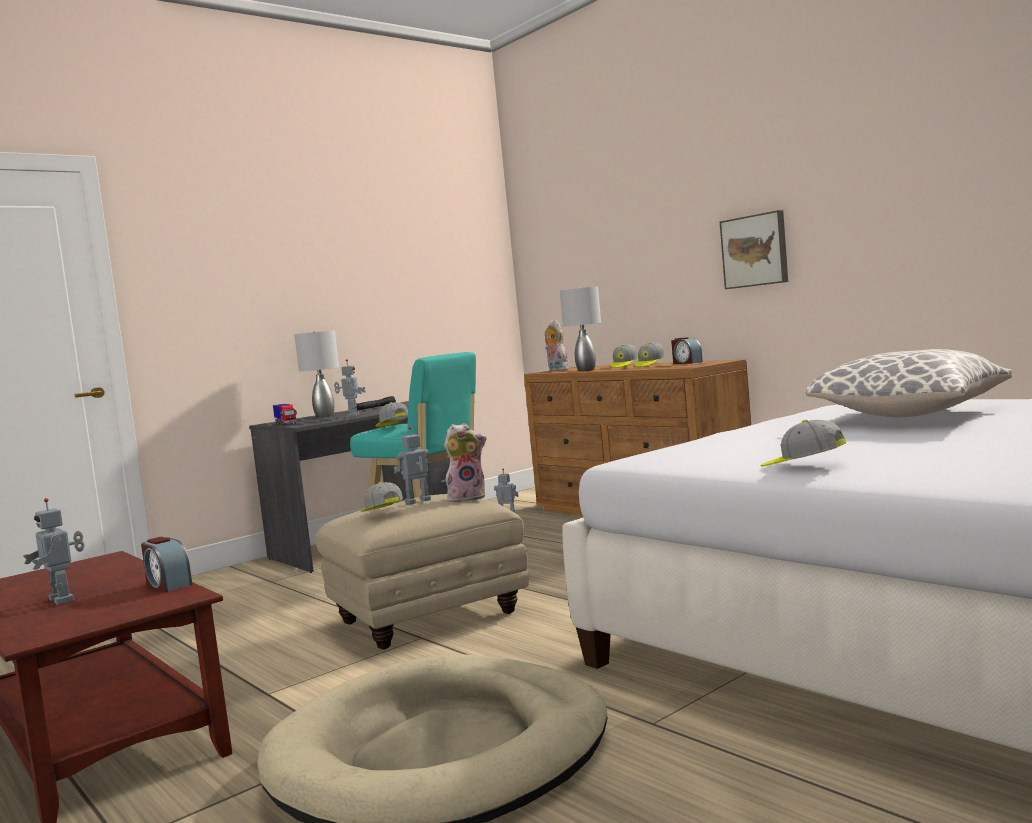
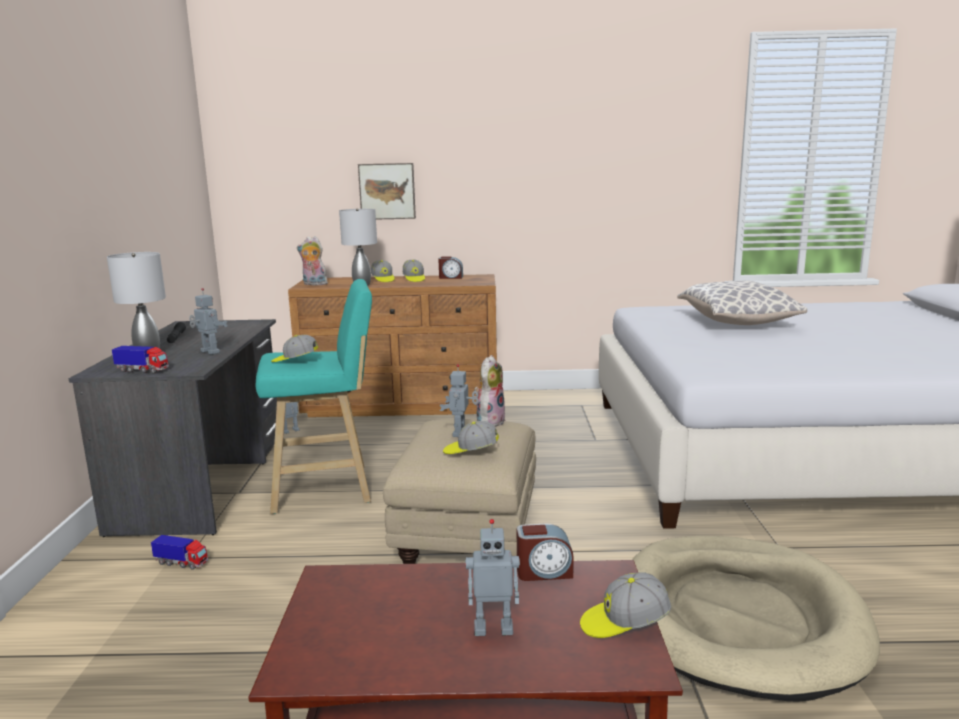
camera: 50 degrees left, 10 degrees up
(262, 583) = (182, 563): none -> toy truck
(755, 250) = (503, 189): picture -> picture (387, 191)
(802, 466) = (833, 367): cap -> cap (624, 623)

